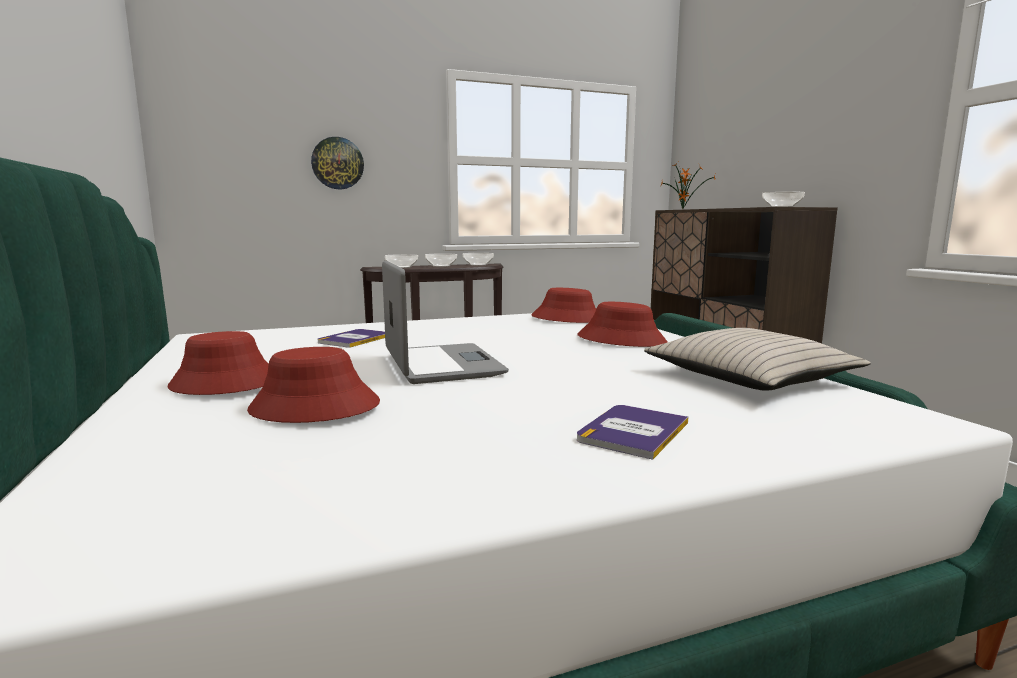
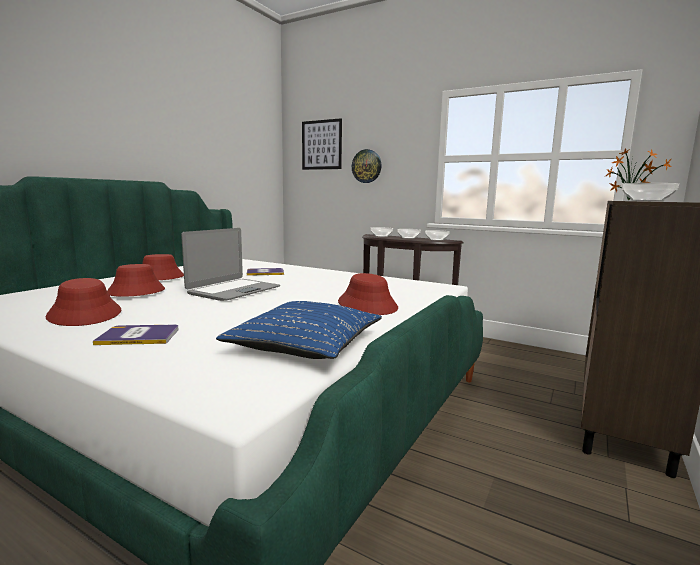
camera: 50 degrees right, 0 degrees up
(242, 121) = (321, 145): none -> picture
(567, 319) = (410, 287): red hat -> red hat (85, 314)
(749, 378) = (305, 344): beige pillow -> blue pillow

